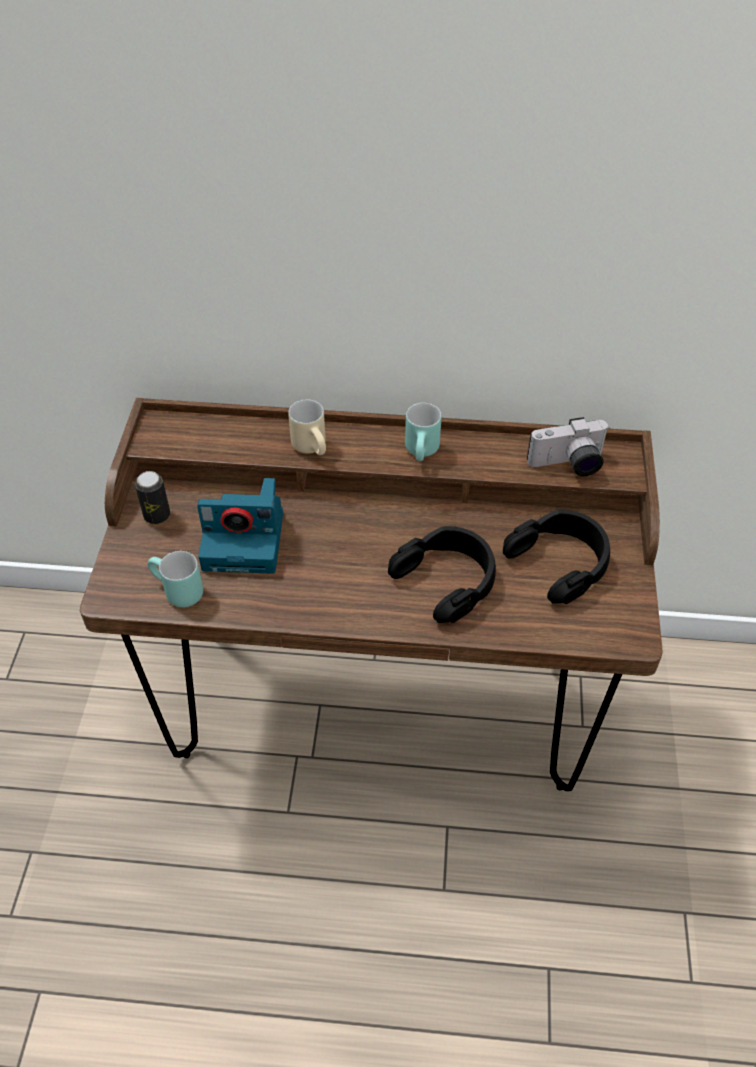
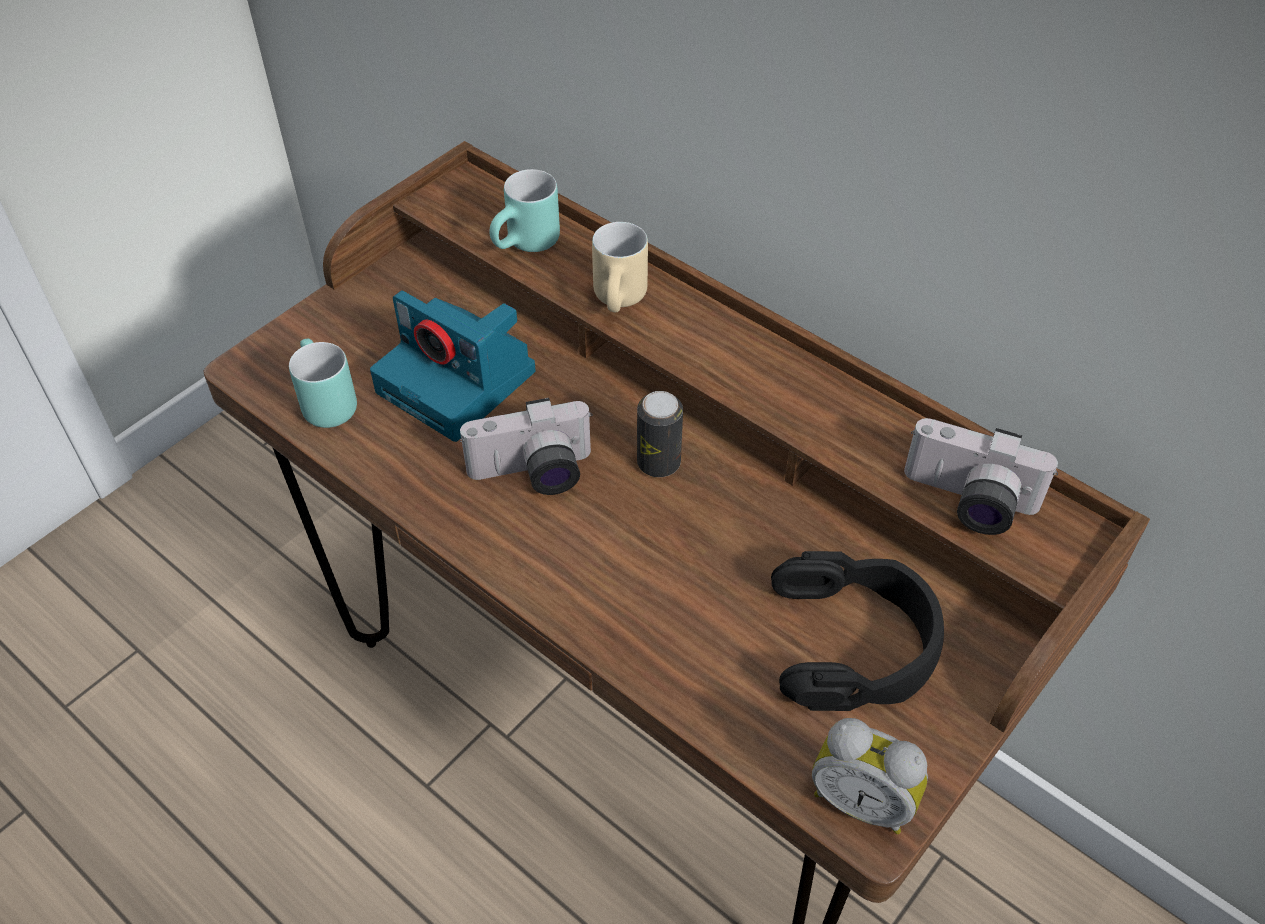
camera: 35 degrees right, 0 degrees up
(157, 515) = (388, 299): can -> can (658, 462)
(333, 567) = (533, 475): none -> camera
(423, 453) = (763, 379): turquoise mug -> turquoise mug (528, 246)
(447, 580) = (666, 576): black headphones -> none
(621, 629) = (862, 800): none -> alarm clock

